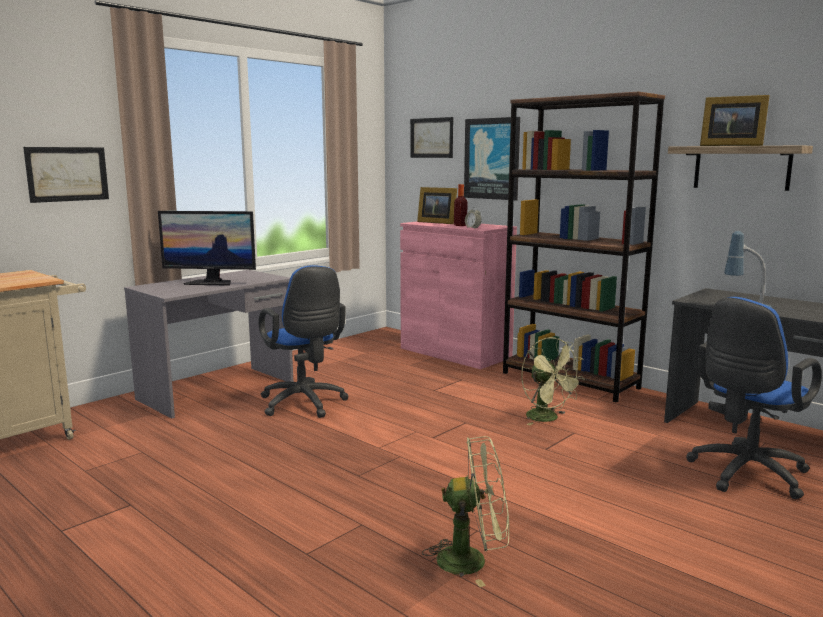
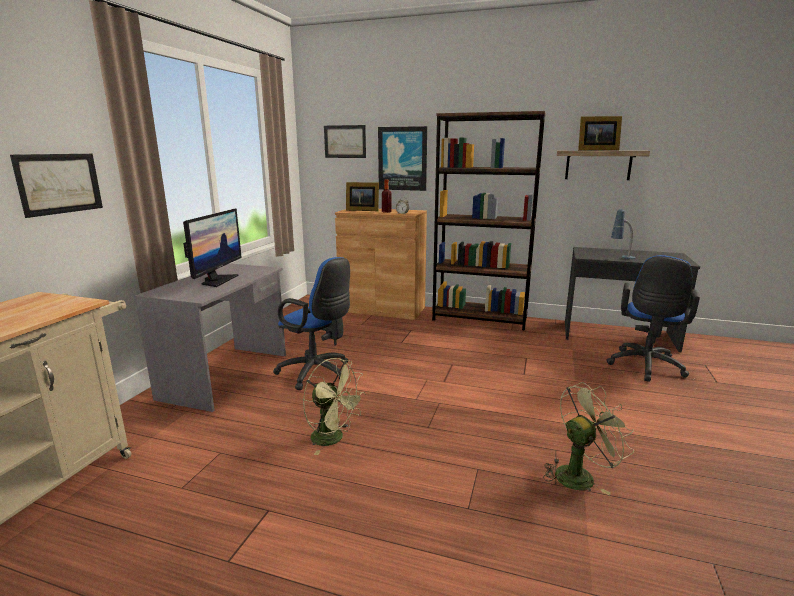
camera: 25 degrees left, 5 degrees up
(211, 282) = (217, 280): monitor -> monitor turned 60 degrees counterclockwise
(455, 353) = (382, 309): pink cabinet -> brown cabinet
(548, 419) = (499, 350): green fan -> green fan (333, 439)

